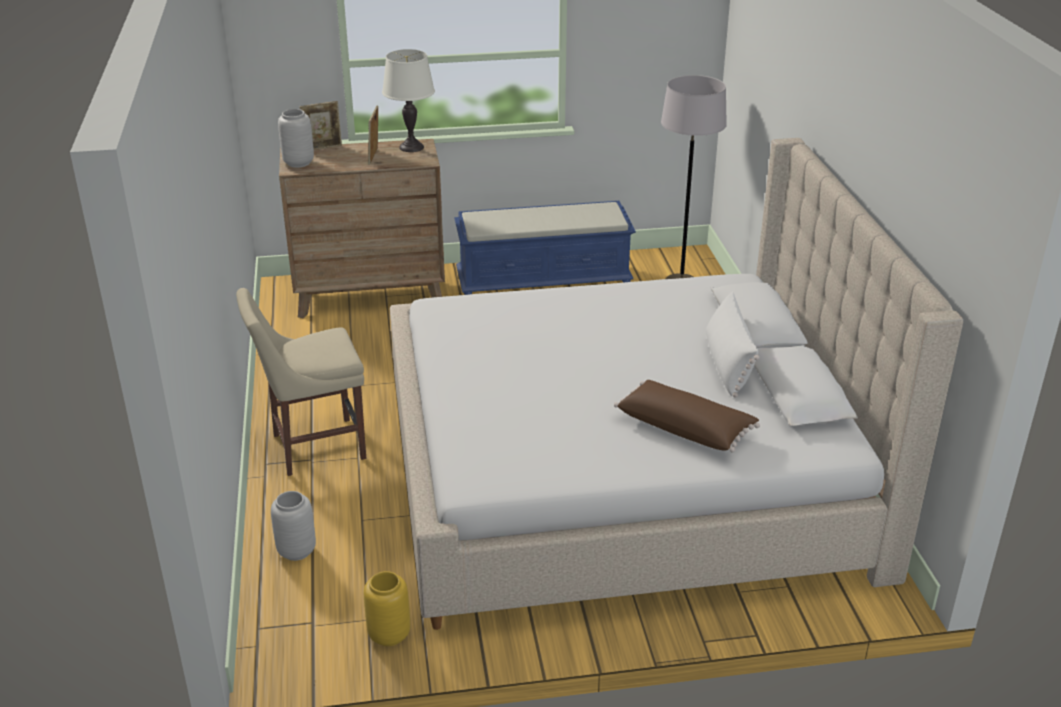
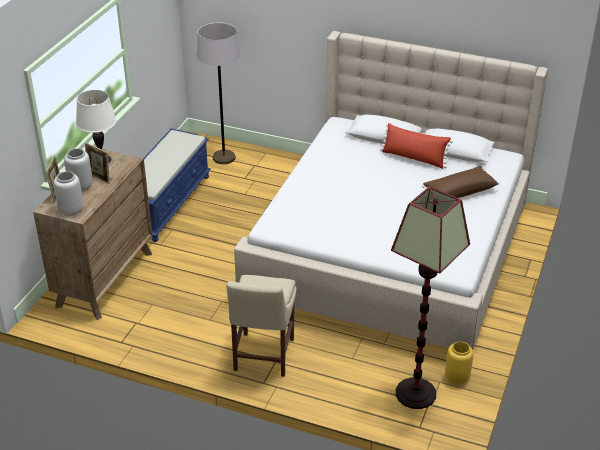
camera: 60 degrees left, 5 degrees up
(296, 551) = (362, 393): grey vase -> grey vase (81, 187)
(326, 603) = (415, 394): none -> floor lamp
(728, 364) = (414, 158): white pillow -> red pillow

